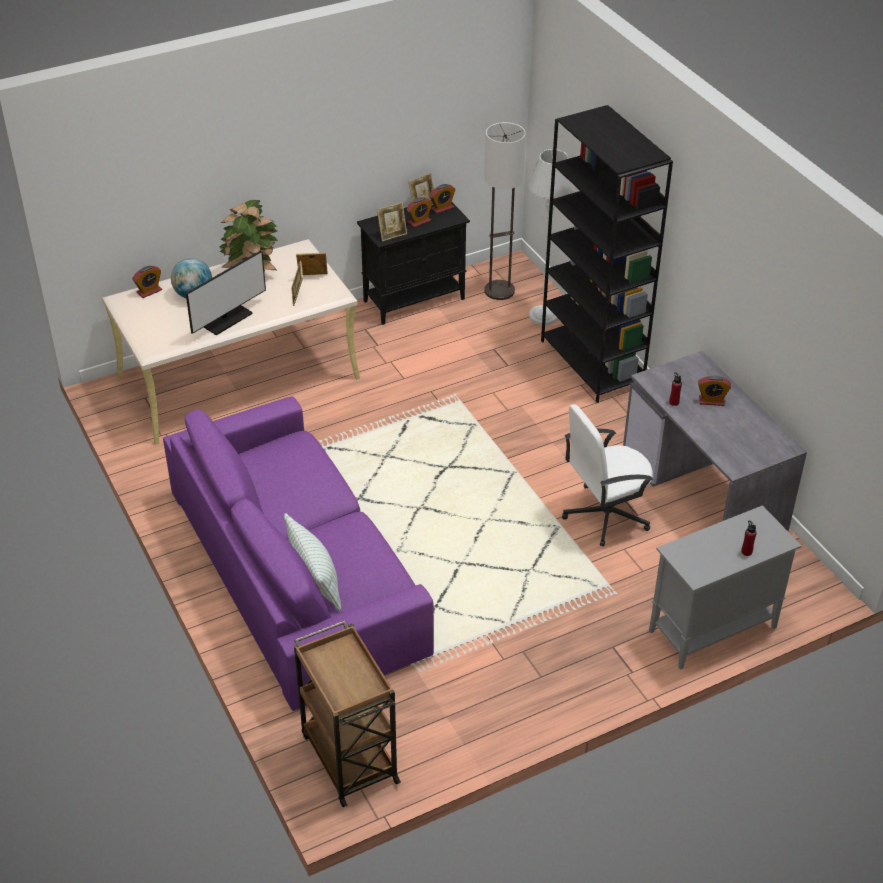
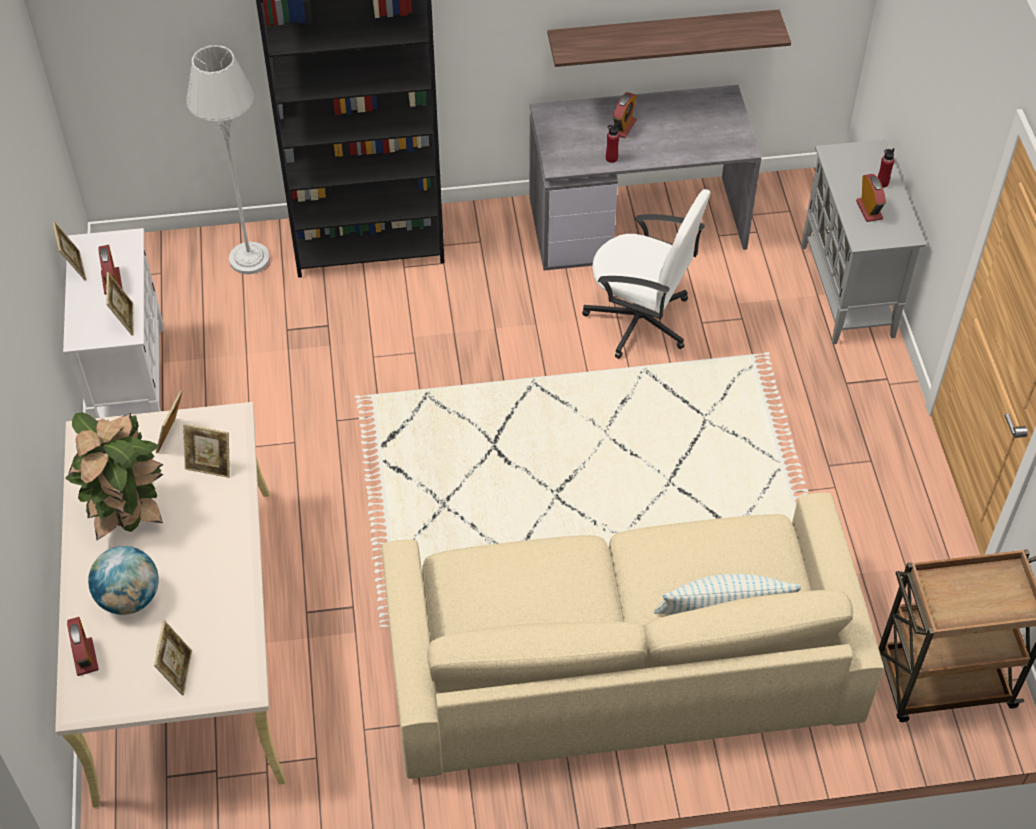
camera: 70 degrees left, 10 degrees up
(151, 325) = (178, 672): none -> picture frame
(227, 319) = (217, 567): monitor -> none
(297, 572) = (620, 660): purple sofa -> beige sofa
(415, 299) = (131, 382): black cabinet -> white cabinet
(442, 208) = (95, 248): alarm clock -> alarm clock (869, 210)
(499, 290) = (169, 286): floor lamp -> none
(605, 515) = (640, 321): white office chair -> white office chair turned 60 degrees counterclockwise
(775, 366) = (662, 36): none -> shelf

